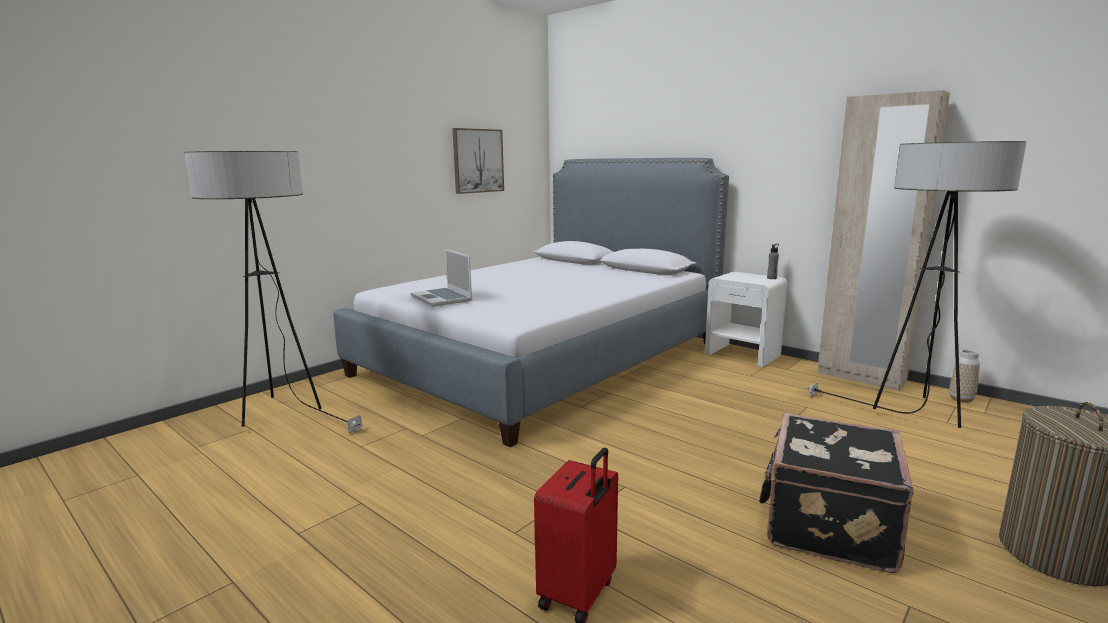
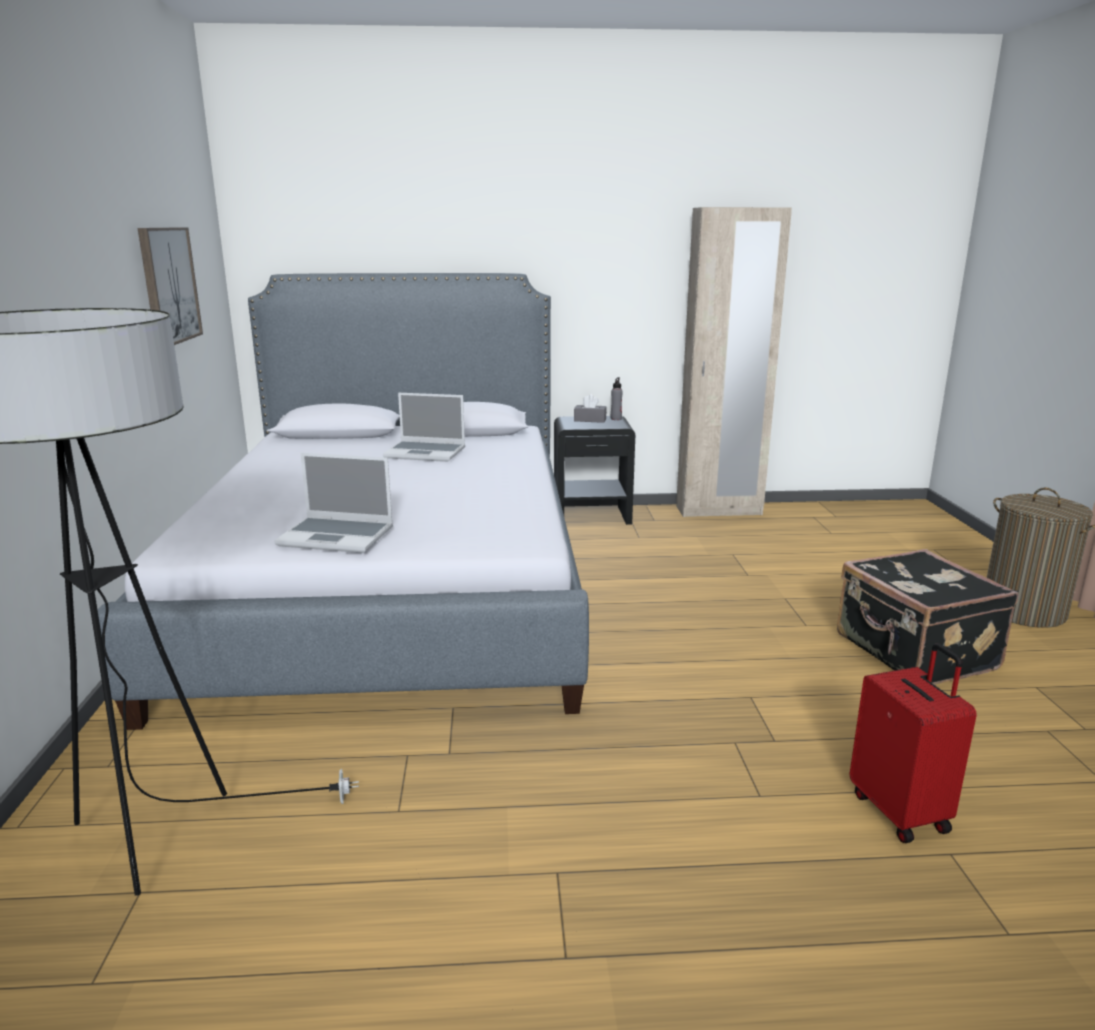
camera: 45 degrees left, 5 degrees up
(589, 275) = (426, 453): none -> laptop
(743, 354) = (592, 515): white nightstand -> black nightstand
(749, 276) = (590, 420): none -> grey tissue box
(911, 415) = (805, 535): floor lamp -> none
(961, 399) = (806, 509): vase -> none

